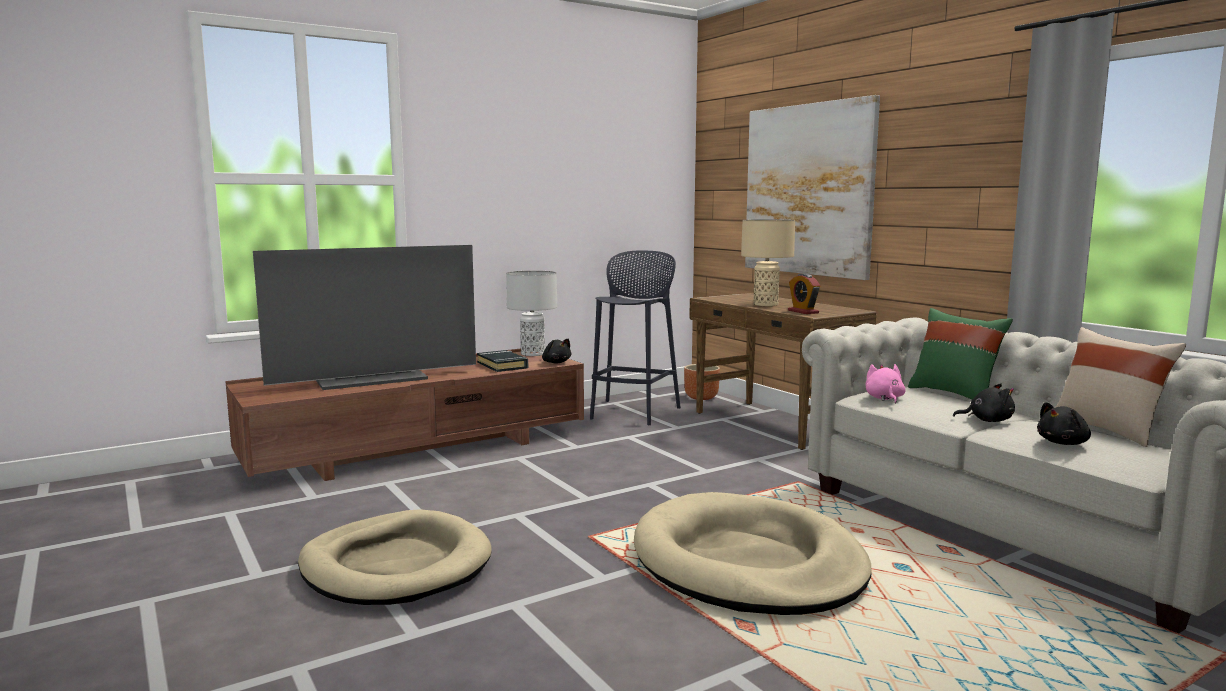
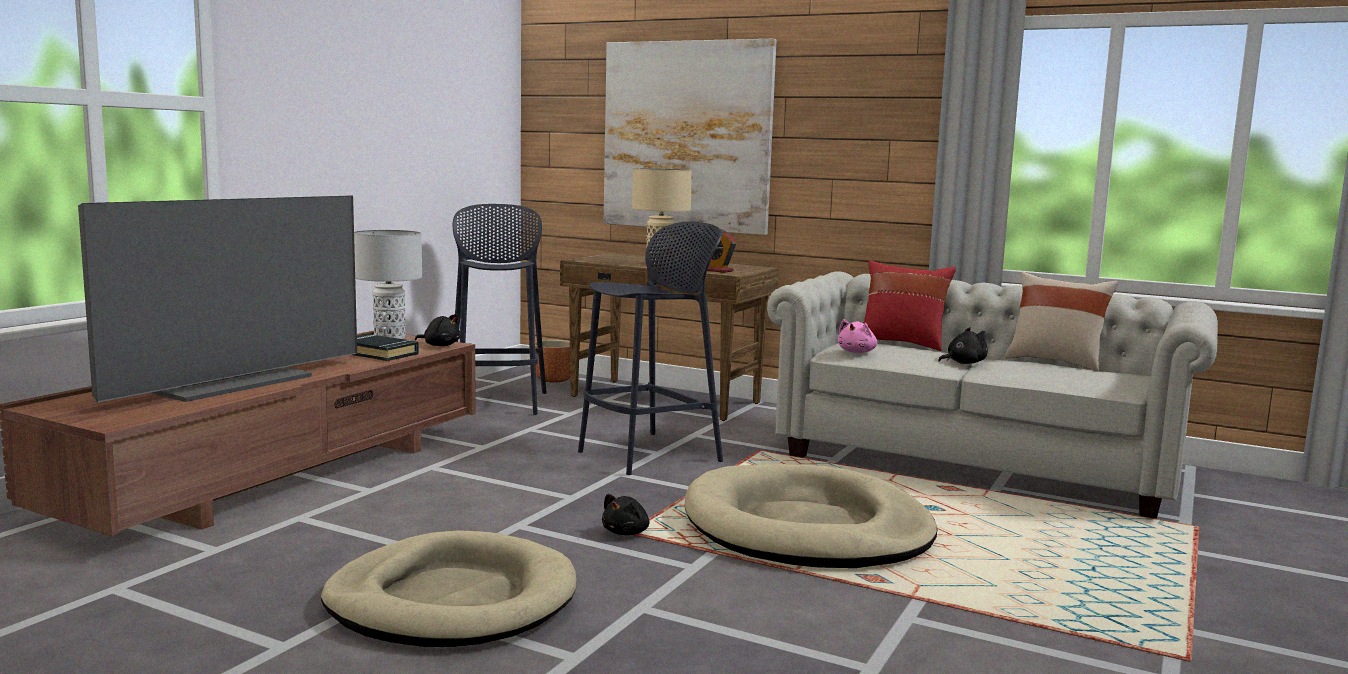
camera: 30 degrees left, 0 degrees up
(696, 471) = (649, 454): none -> grey stool
(884, 398) = (857, 352): pink plush toy -> pink plush toy turned 120 degrees counterclockwise
(955, 394) = (902, 343): green pillow -> red pillow
(1064, 443) = (1046, 374): black plush toy -> black plush toy (627, 532)

